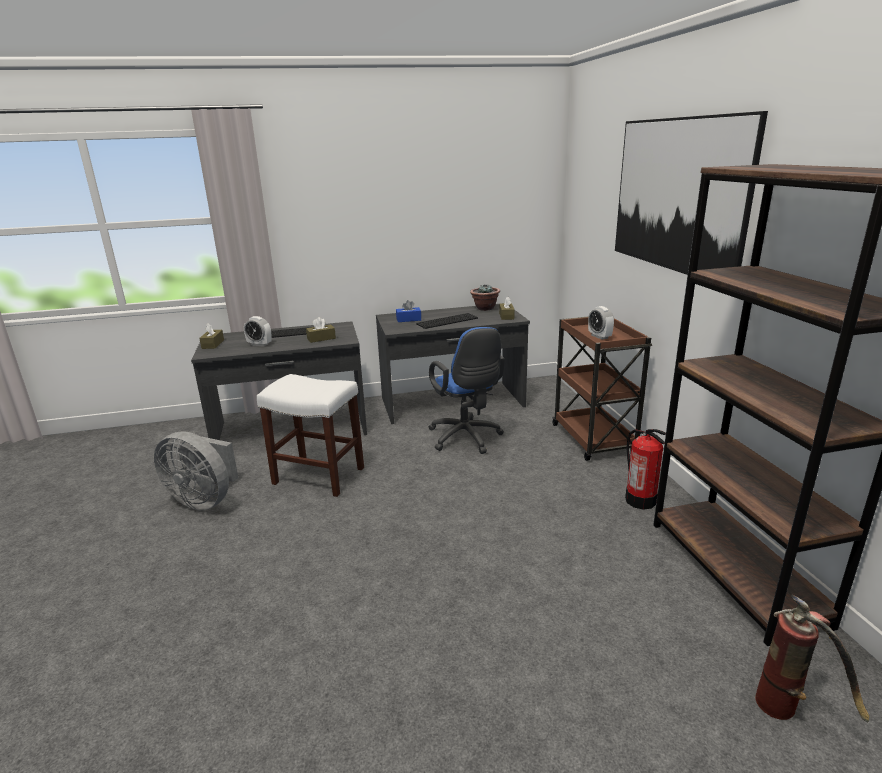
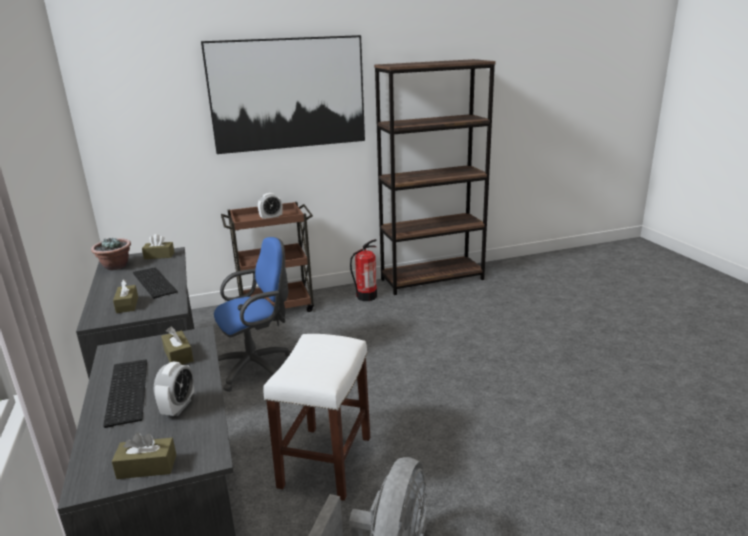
camera: 95 degrees left, 0 degrees up
(408, 319) = (127, 305): blue tissue box -> brown tissue box
(792, 709) = (517, 280): fire extinguisher -> none

